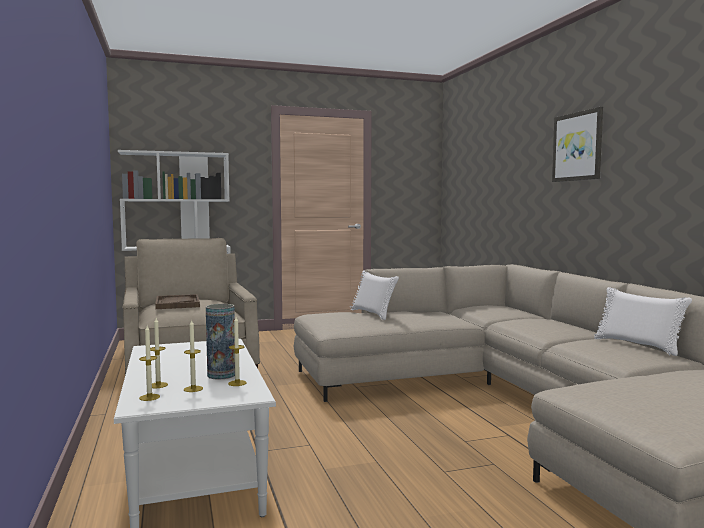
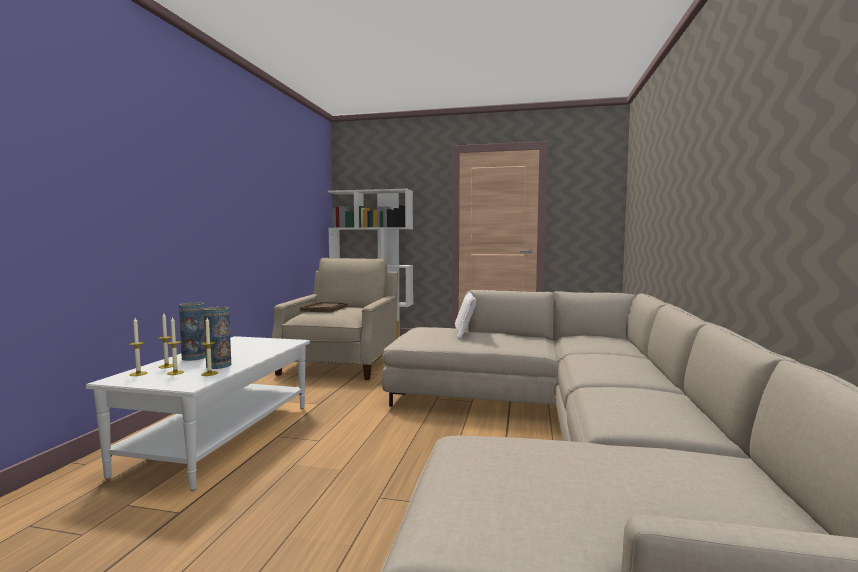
camera: 30 degrees right, 0 degrees up
(162, 373) = (194, 357): none -> vase
(578, 146) = (702, 152): picture -> none
(638, 346) = (677, 406): white pillow -> none

